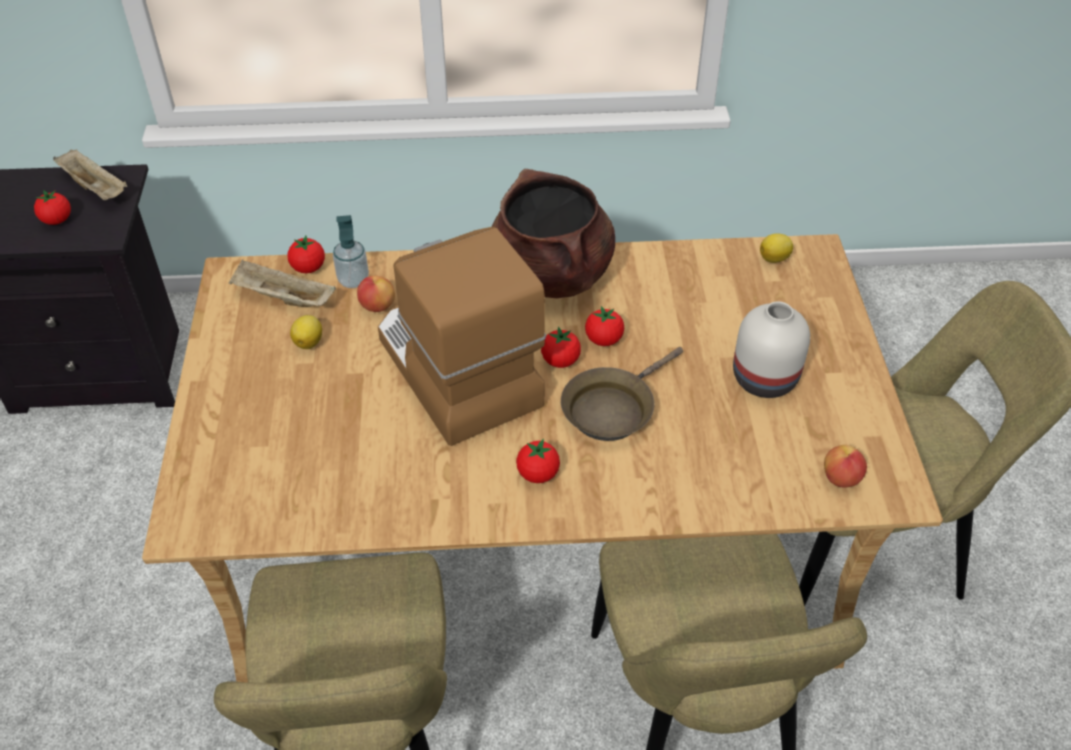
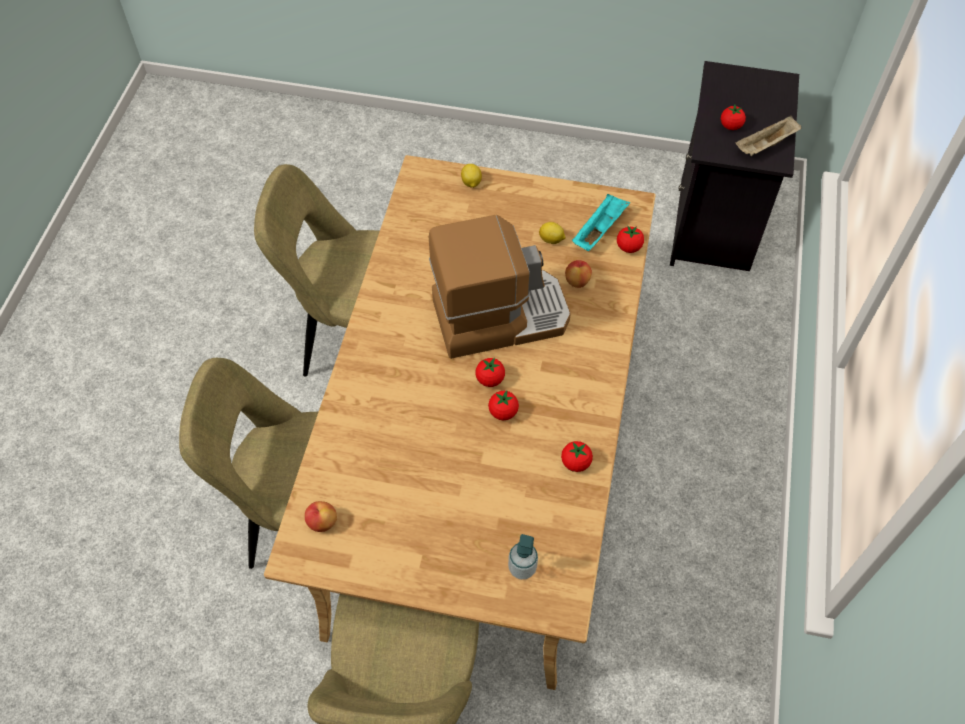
camera: 105 degrees right, 10 degrees up
(282, 298) = (599, 230): beige tray -> turquoise tray
(353, 280) = (608, 271): soap dispenser -> soap dispenser (522, 568)
(538, 474) = (394, 342): tomato -> tomato (575, 462)
(552, 274) = (584, 396): brown cooking pot -> none
(612, 408) = (434, 399): brown frying pan -> none
(762, 378) = (431, 507): white vase -> none
(775, 258) = (563, 570): lemon -> lemon (471, 183)

